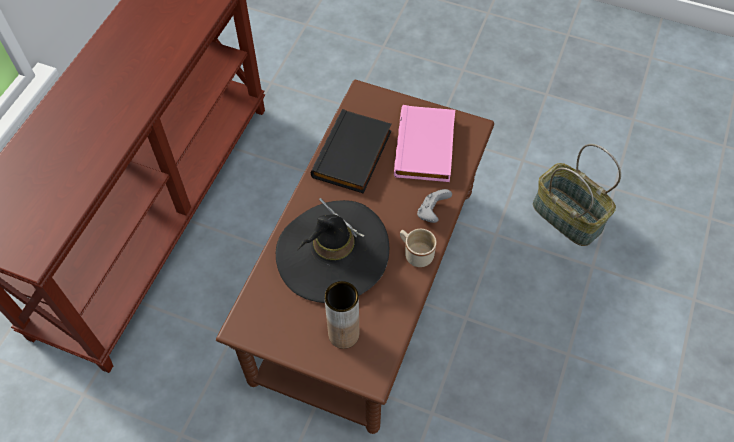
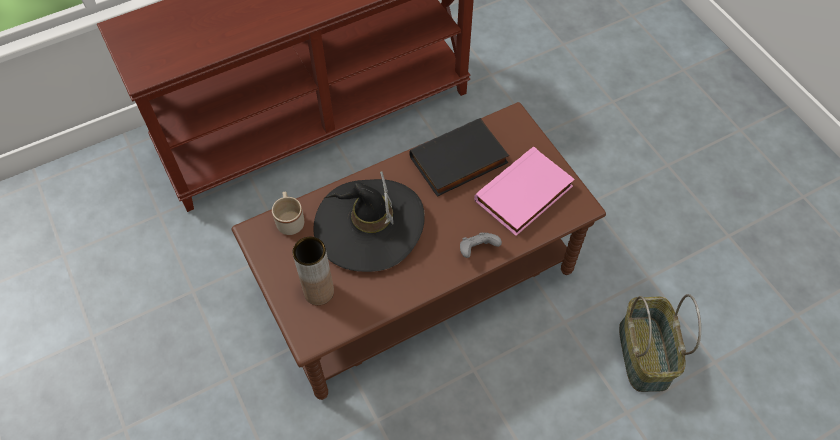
camera: 40 degrees right, 0 degrees up
(415, 253) = (432, 272): beige mug -> beige mug (290, 220)

